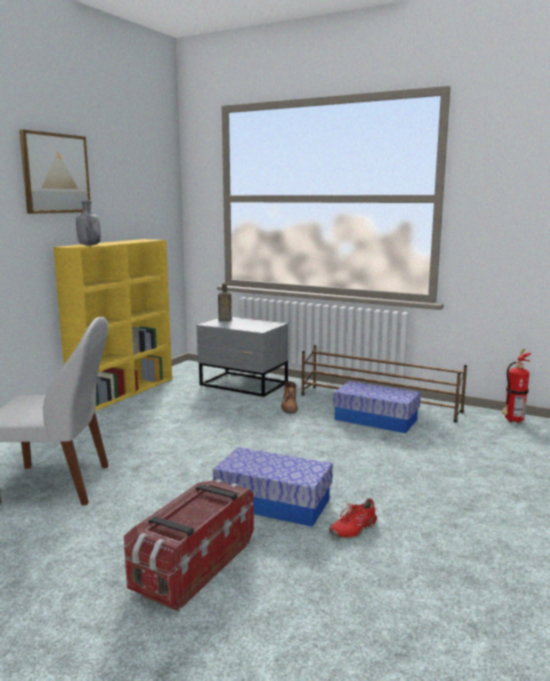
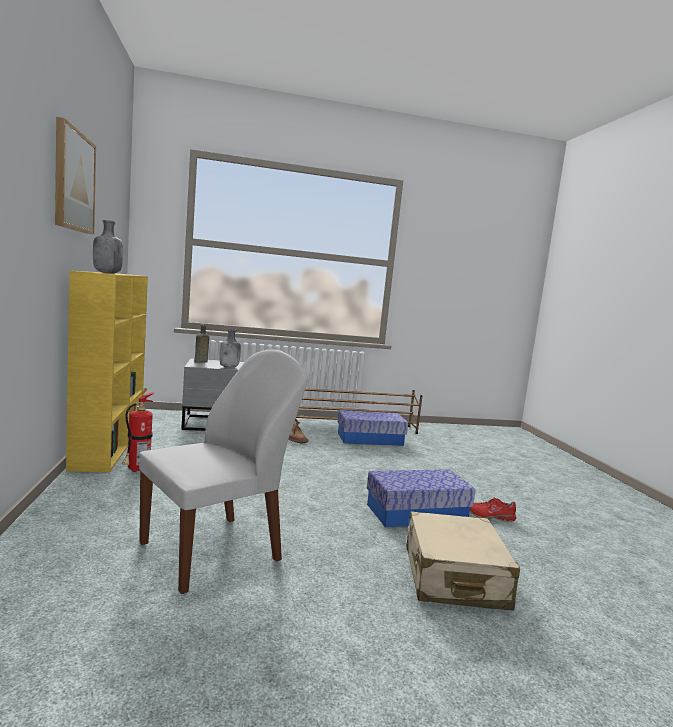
camera: 40 degrees left, 5 degrees down
(192, 565) = (453, 577): storage box -> beige suitcase
(237, 327) = (229, 367): none -> grey bottle
(353, 528) = (490, 516): red shoe -> red shoe turned 90 degrees clockwise
(512, 421) = (443, 428): fire extinguisher -> fire extinguisher (136, 470)

